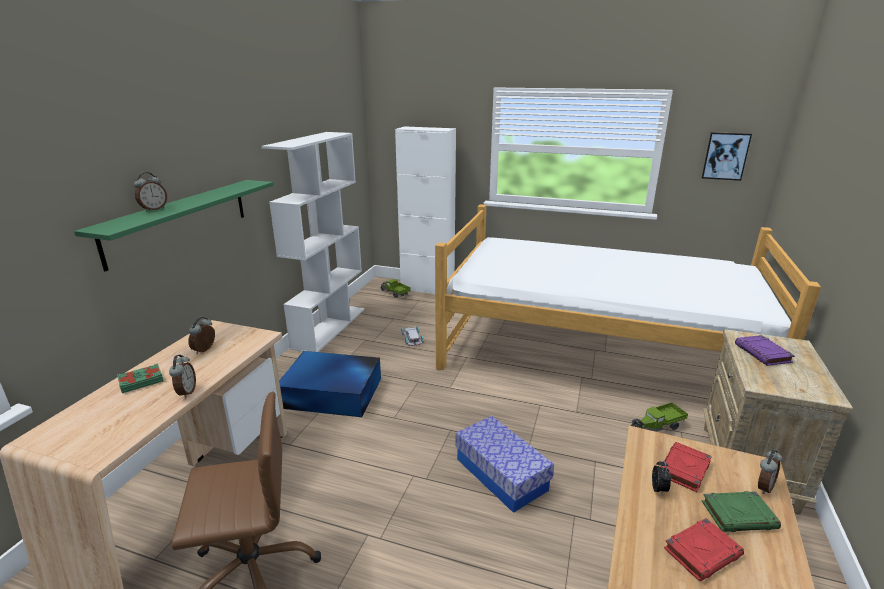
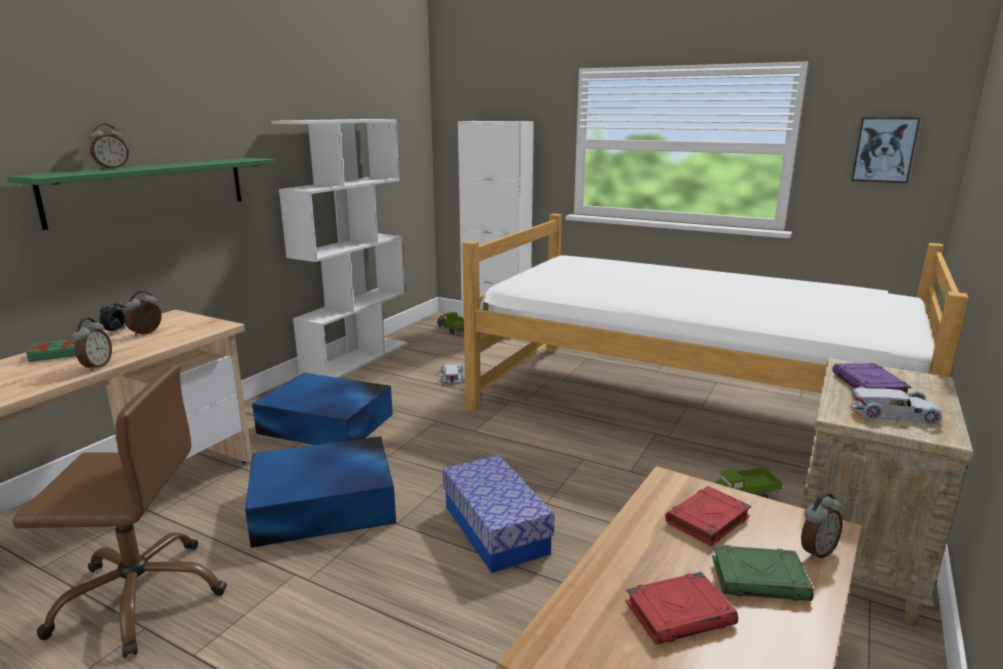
camera: 10 degrees right, 5 degrees down
(364, 468) = (325, 504): none -> blue storage box
(659, 489) = (657, 538): alarm clock -> alarm clock (117, 331)
(791, 379) = (894, 414): none -> white toy car

